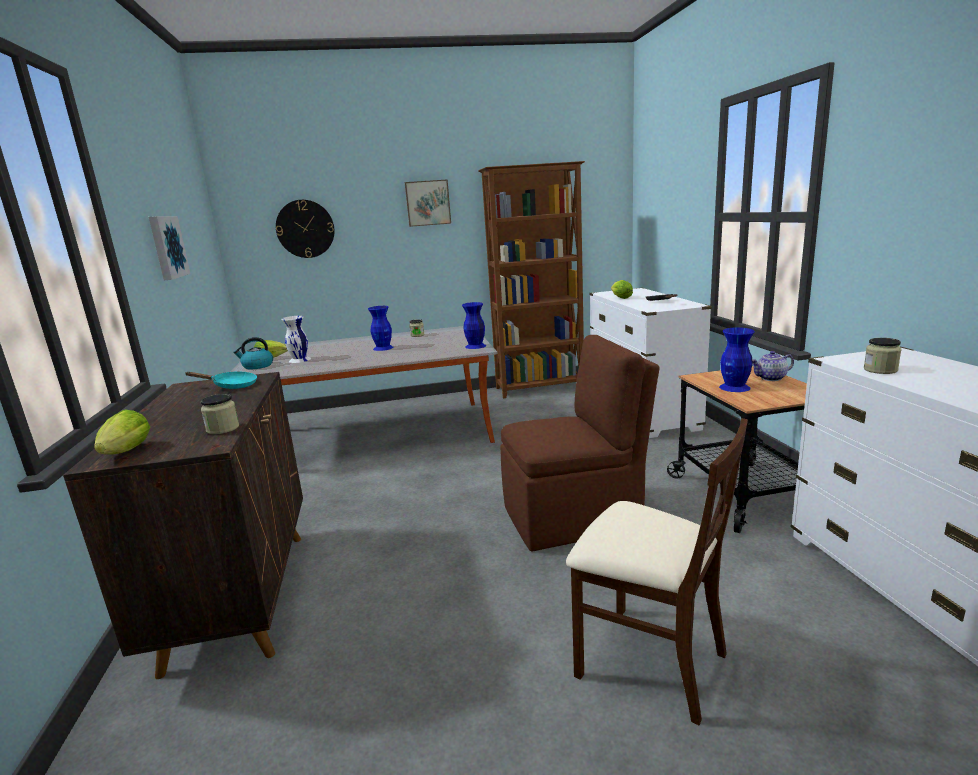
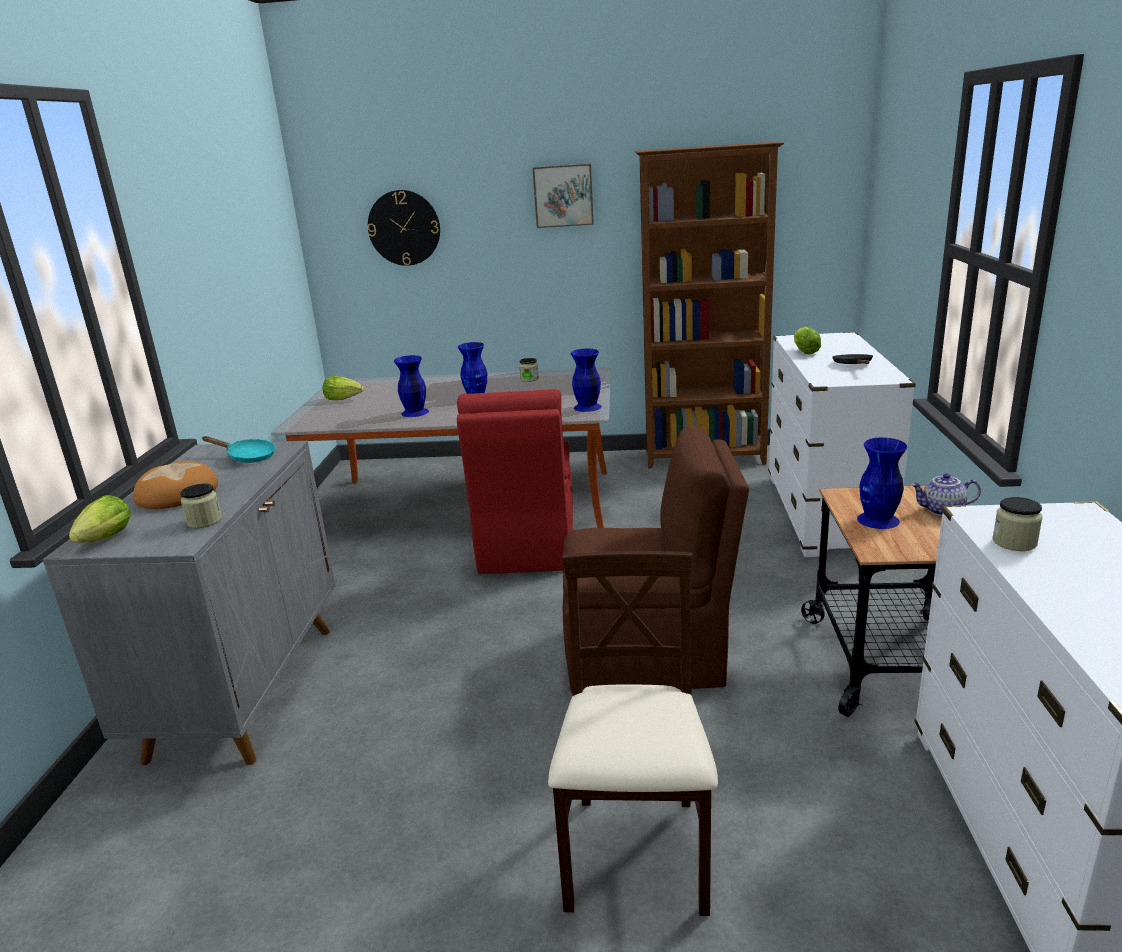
camera: 15 degrees right, 5 degrees up
(167, 247) = (217, 269): picture -> none
(180, 414) = (177, 493): none -> bread
(240, 595) = (246, 689): brown cabinet -> grey cabinet
(257, 366) = (322, 410): kettle -> none
(299, 360) = (371, 406): white vase -> none
(339, 360) = (414, 412): none -> blue vase
(439, 457) = (526, 547): none -> red chair
(649, 661) = (636, 855): beige chair -> beige chair turned 135 degrees counterclockwise

